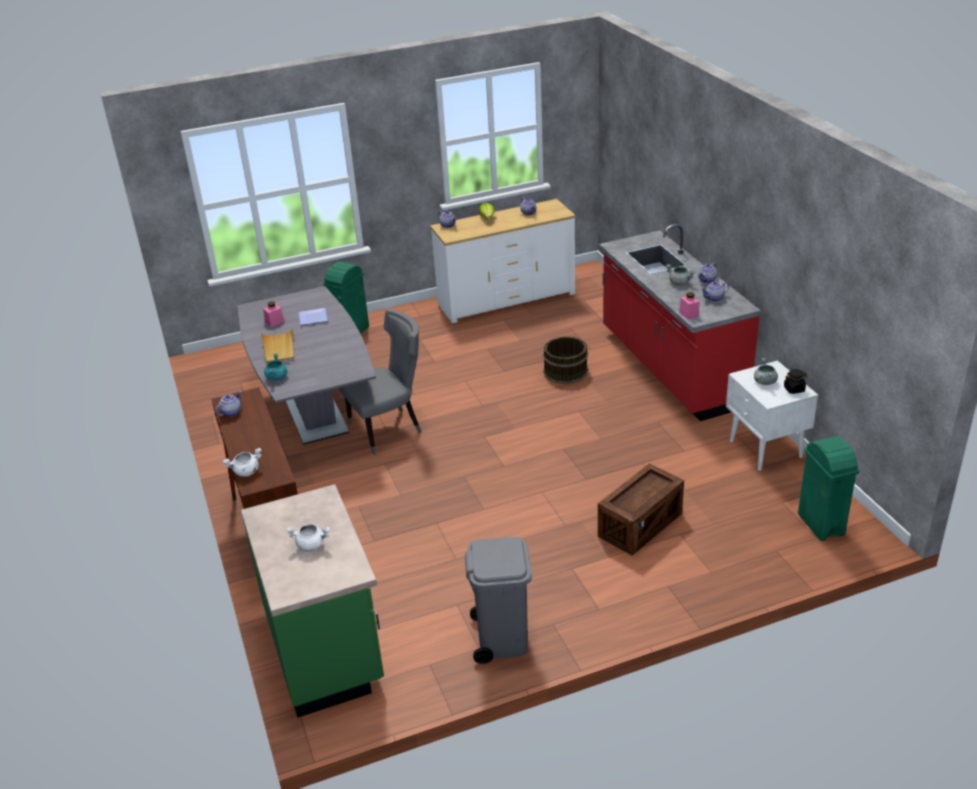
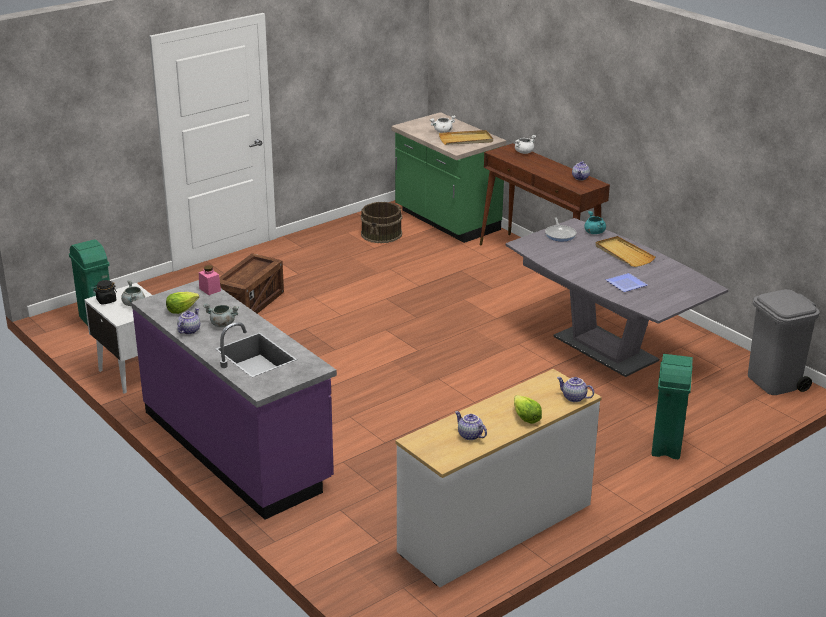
camera: 160 degrees right, 5 degrees down
(274, 322) = (661, 276): pink jar -> none
(295, 517) = (466, 140): none -> beige tray
(312, 379) = (560, 234): none -> frying pan
(389, 429) = (517, 345): grey chair -> none
(502, 638) = (334, 238): grey trash can -> grey trash can (774, 382)
(565, 371) = (364, 428): brown bucket -> brown bucket (382, 234)
(670, 368) = (237, 447): red counter -> purple counter
(714, 298) = (181, 309): teapot -> lettuce

